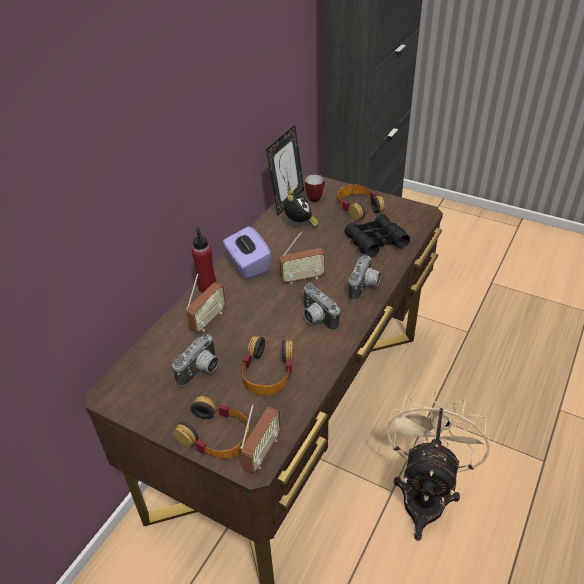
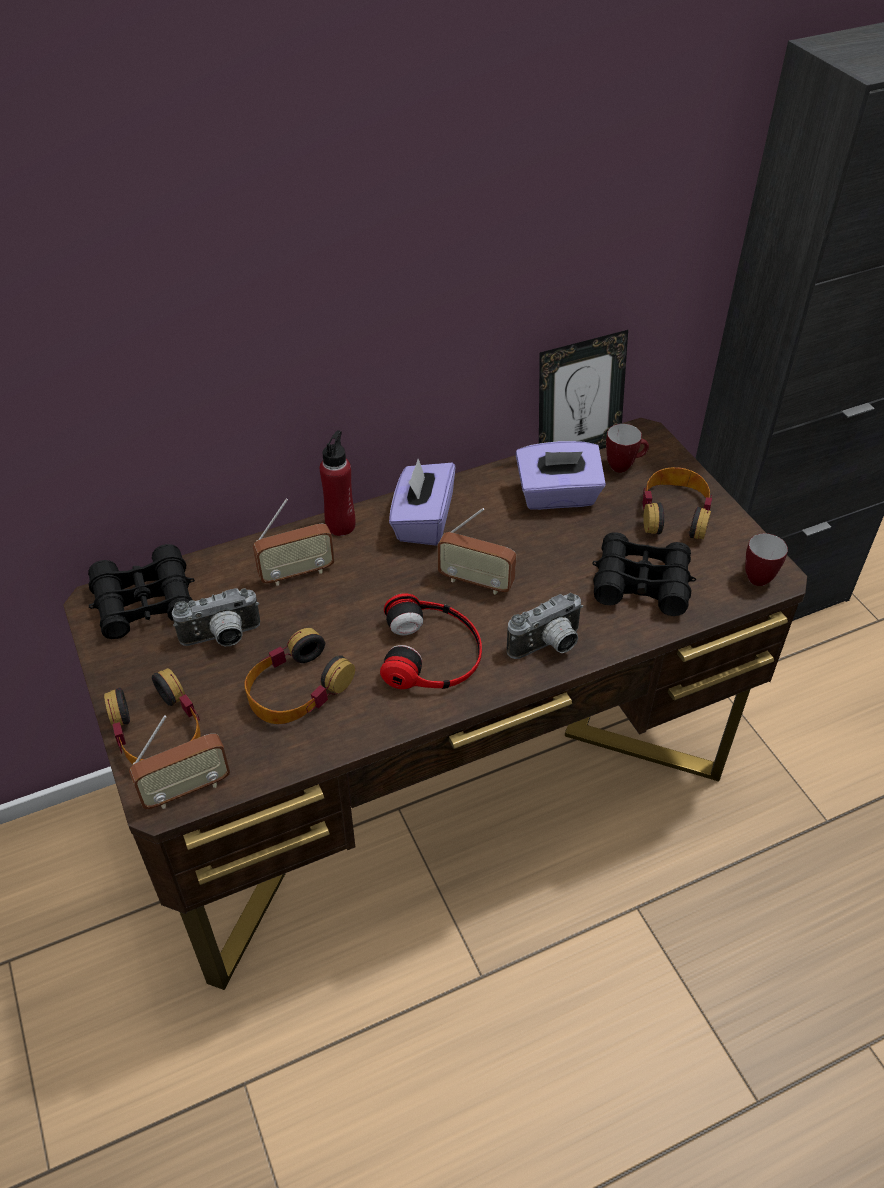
camera: 35 degrees right, 5 degrees up
(136, 378) = (145, 602): none -> black binoculars
(300, 224) = (557, 496): alarm clock -> purple tissue box
(316, 319) = (432, 652): camera -> headphones
(417, 215) = (756, 575): none -> mug
(425, 494) = (523, 1015): beige fan -> none

